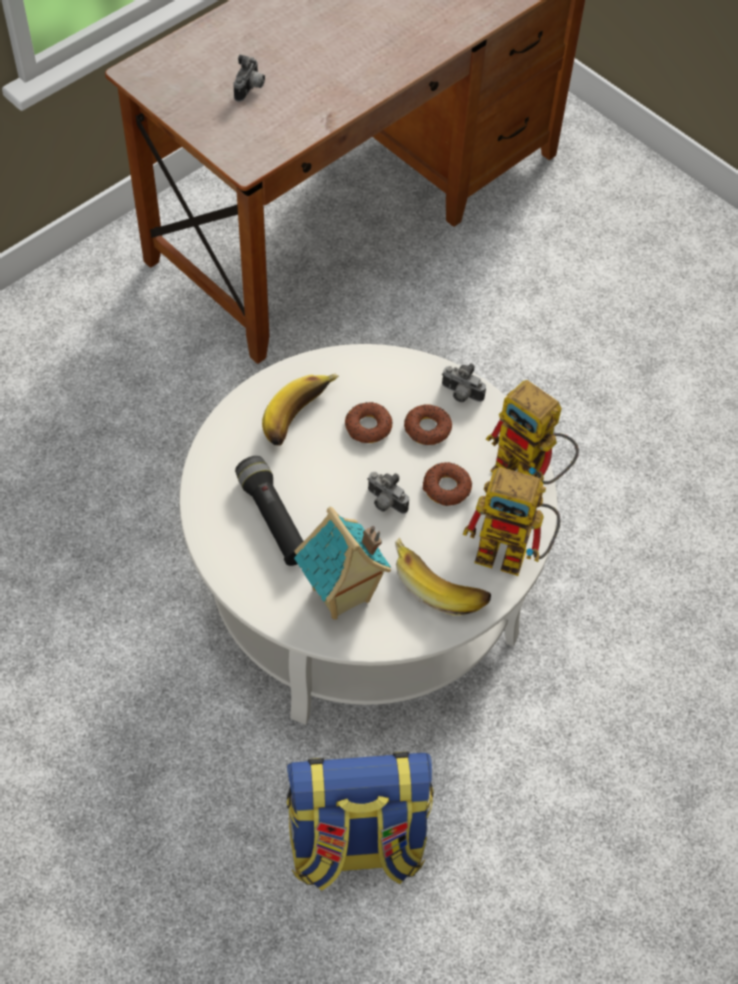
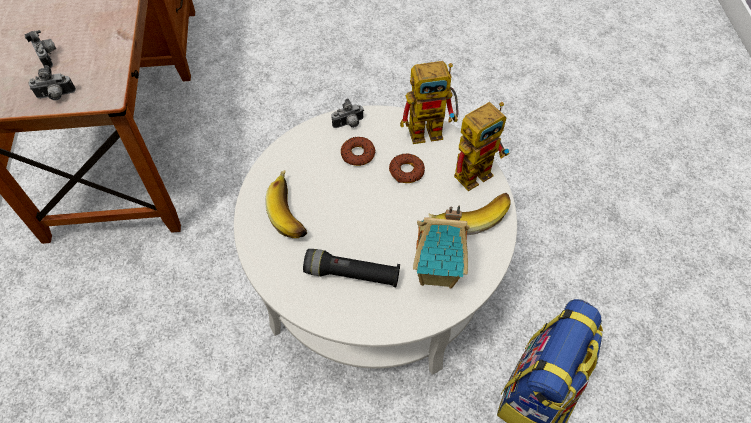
camera: 50 degrees left, 0 degrees up
(368, 427) = (329, 182): donut -> none
(384, 502) = (390, 208): camera -> camera (56, 96)

